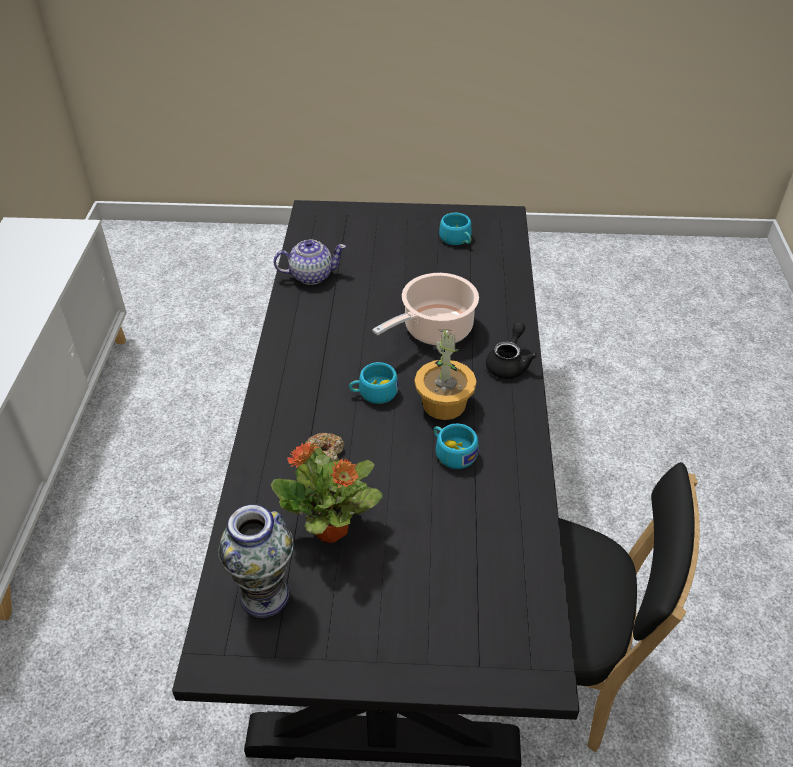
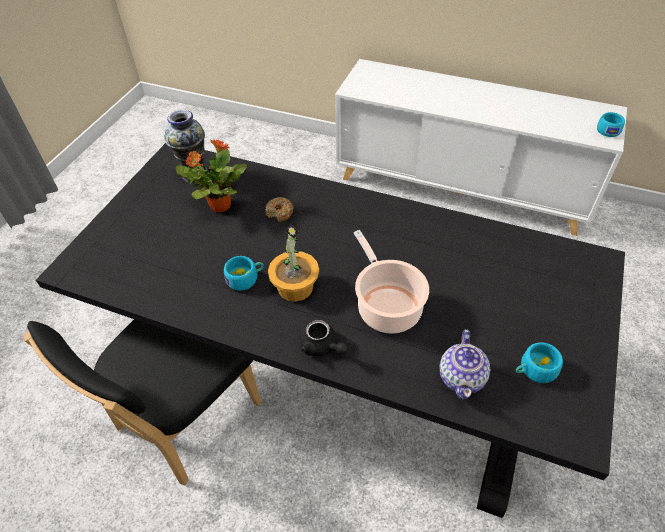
camera: 110 degrees right, 5 degrees up
(311, 275) = (489, 241): teapot -> teapot (462, 377)
(373, 393) = (326, 249): turquoise cup -> turquoise cup (607, 129)

